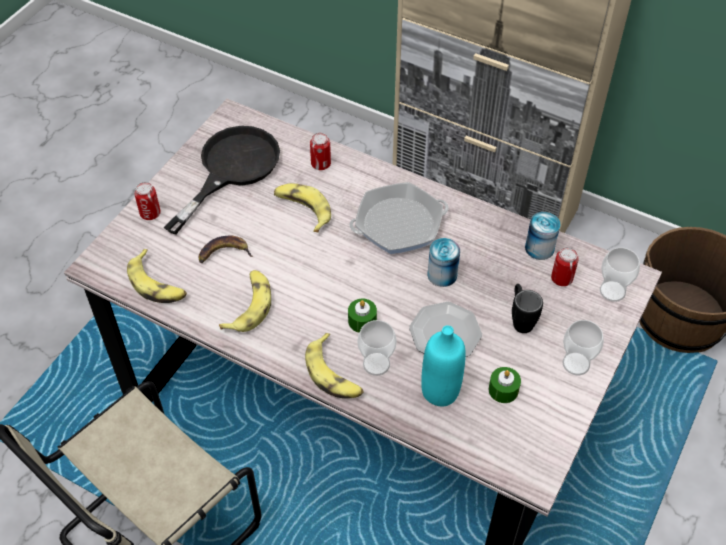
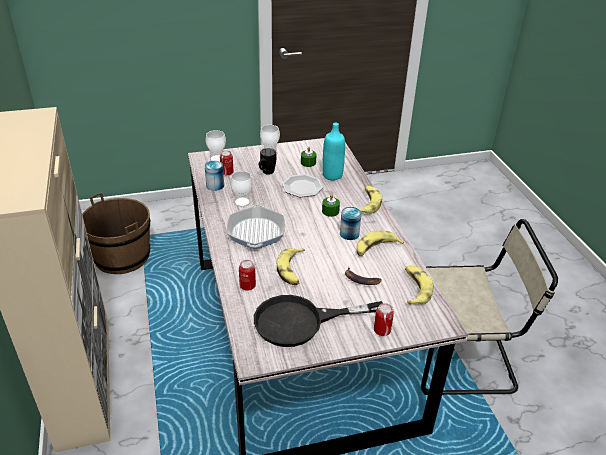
camera: 135 degrees left, 15 degrees down
(376, 364) = (345, 196): cup -> cup (242, 202)
(398, 224) = (256, 232): frying pan -> frying pan turned 120 degrees counterclockwise
(442, 274) = (270, 203): can -> can (349, 234)

